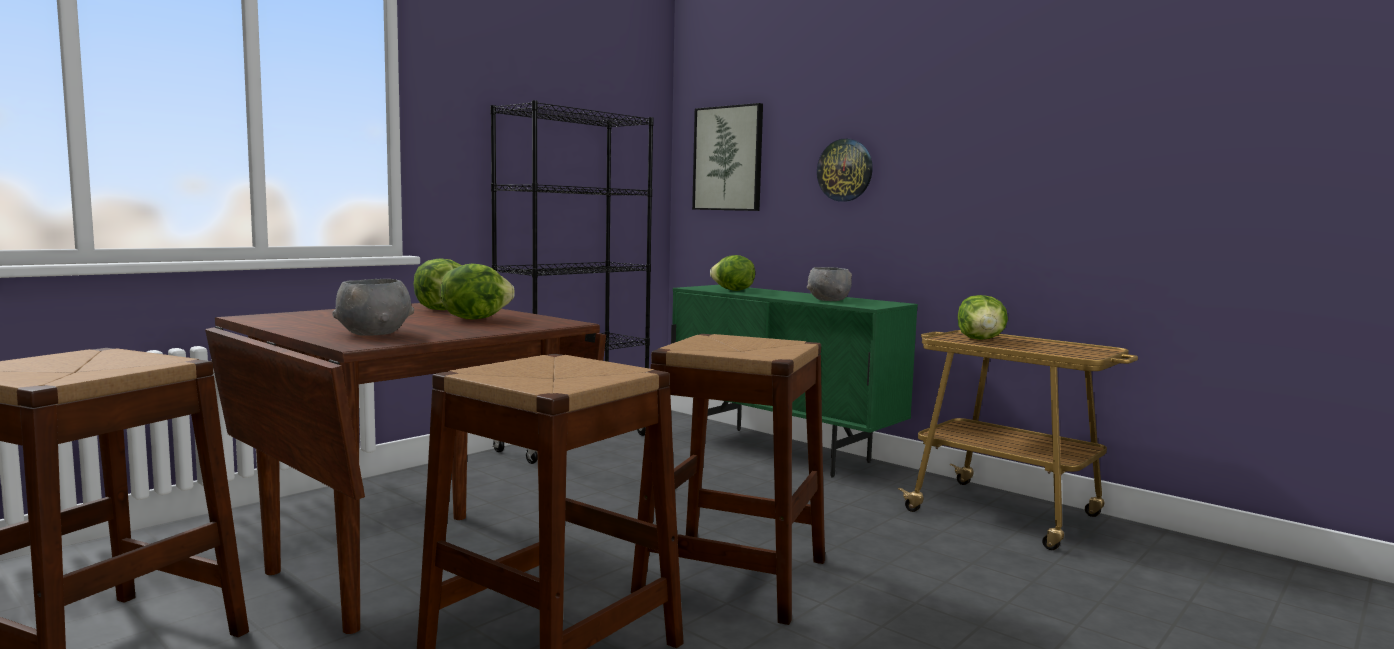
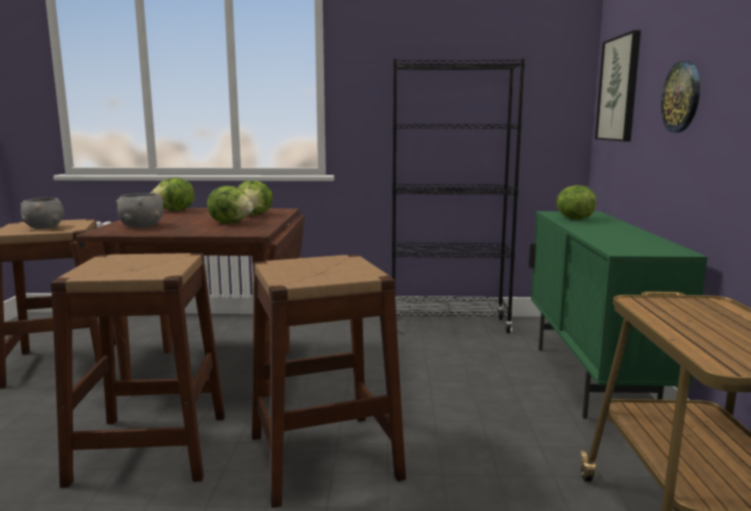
camera: 50 degrees right, 5 degrees up
(828, 300) = (615, 239): grey bowl -> grey bowl (45, 227)
(981, 340) = (689, 312): lettuce -> lettuce (175, 211)

